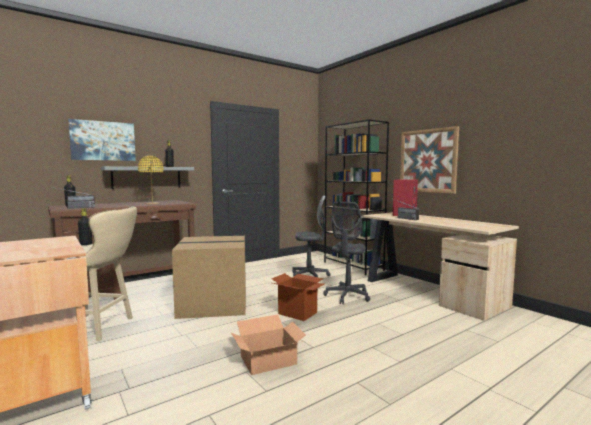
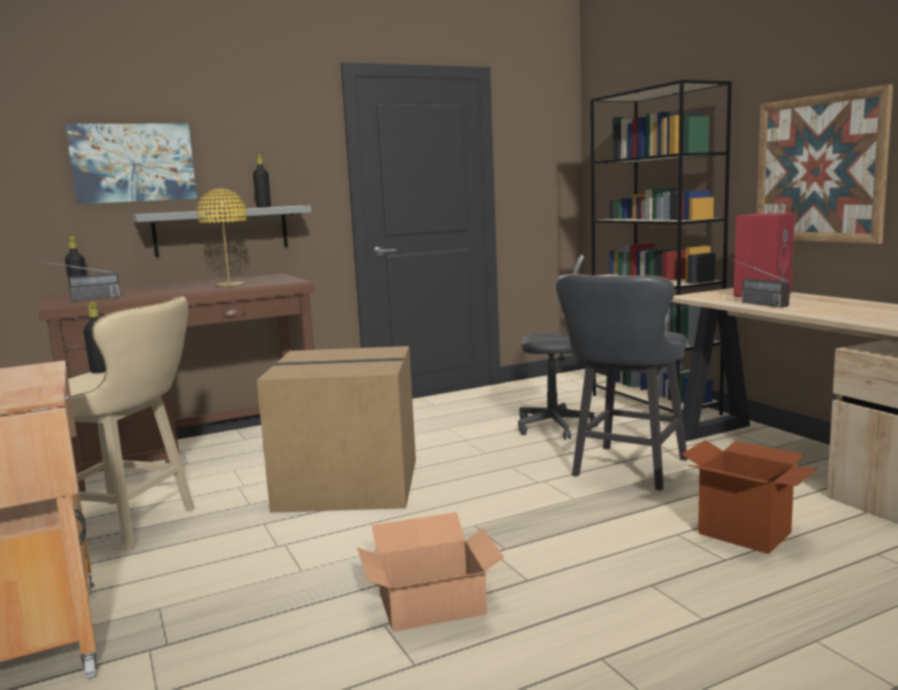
camera: 10 degrees right, 5 degrees up
(298, 313) = (512, 507): cardboard box -> cardboard box (745, 533)
(347, 296) = (625, 472): grey office chair -> grey stool

